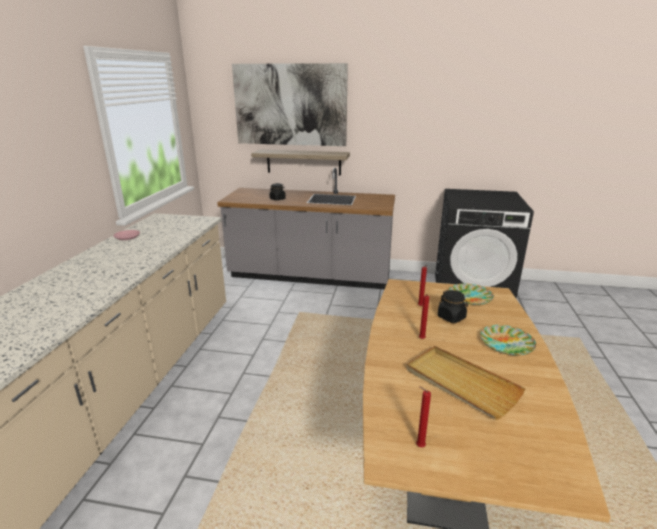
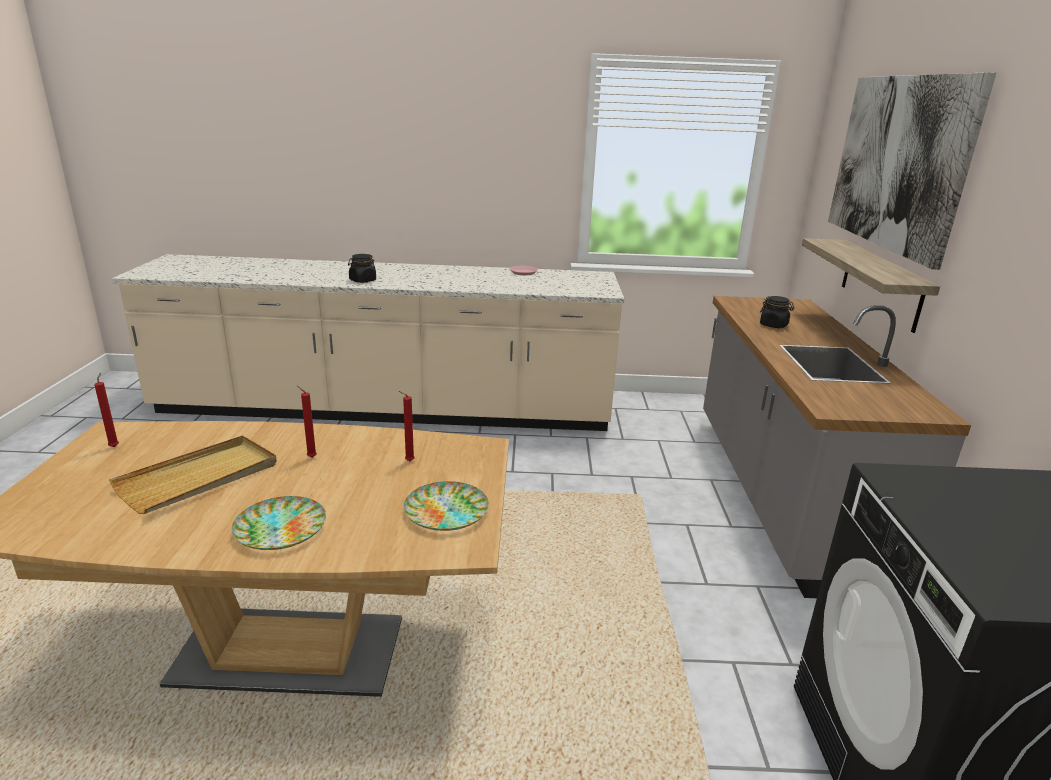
camera: 80 degrees right, 0 degrees up
(451, 317) = (370, 485): black jar -> black jar (362, 280)

